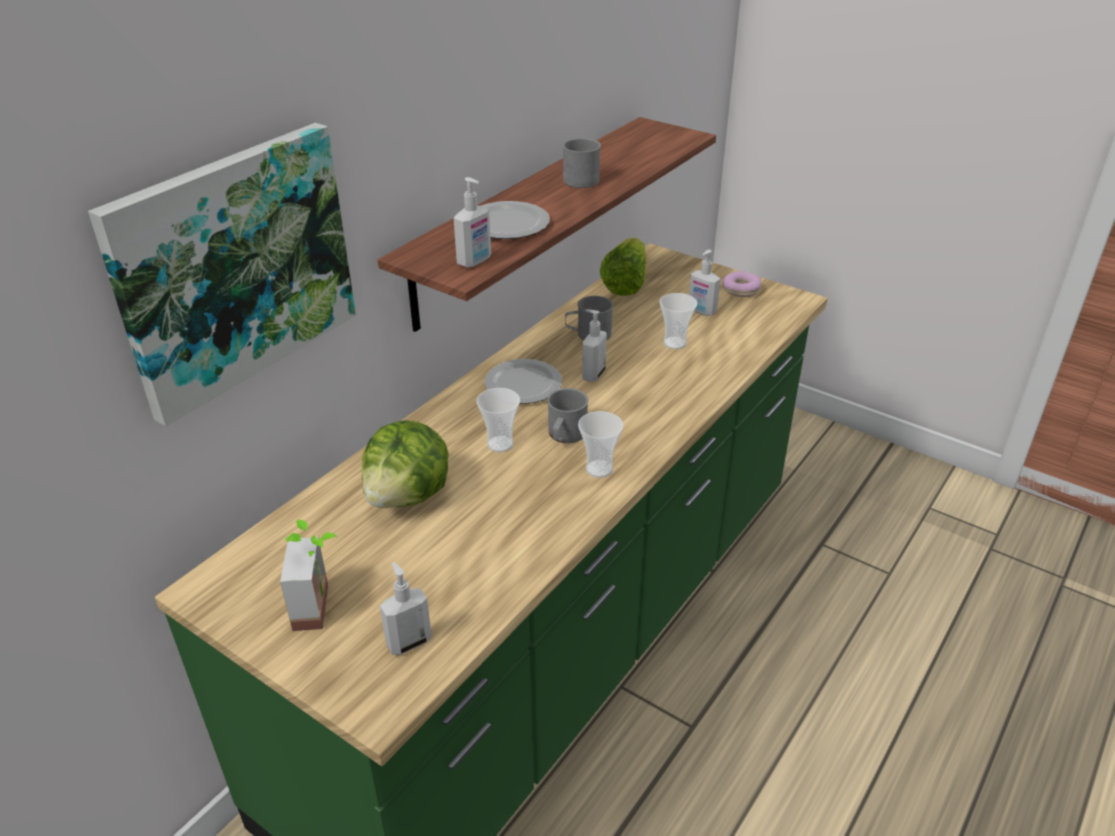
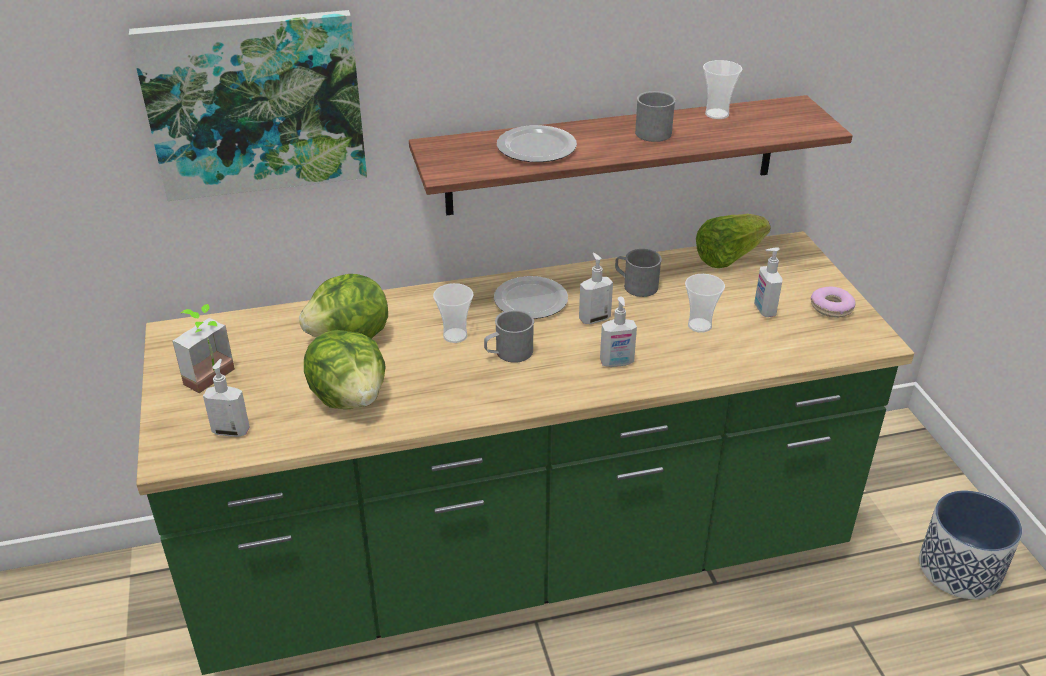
camera: 40 degrees right, 0 degrees up
(475, 261) = (467, 167): soap dispenser -> soap dispenser (617, 363)
(482, 546) = (350, 398): none -> lettuce
(599, 469) = (499, 390): cup -> cup (717, 114)
(841, 467) = (960, 569): none -> planter

